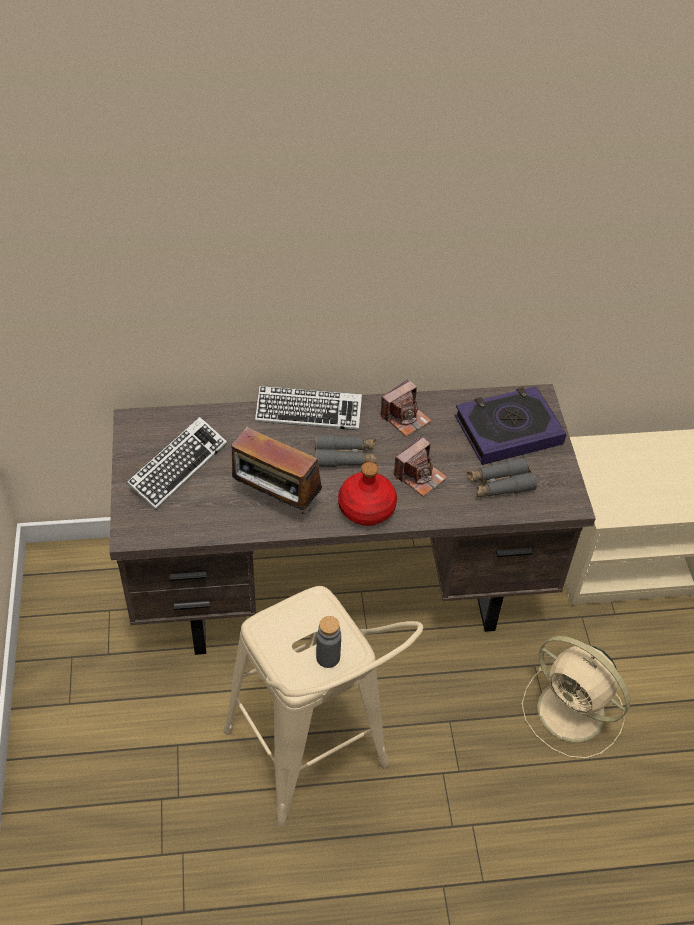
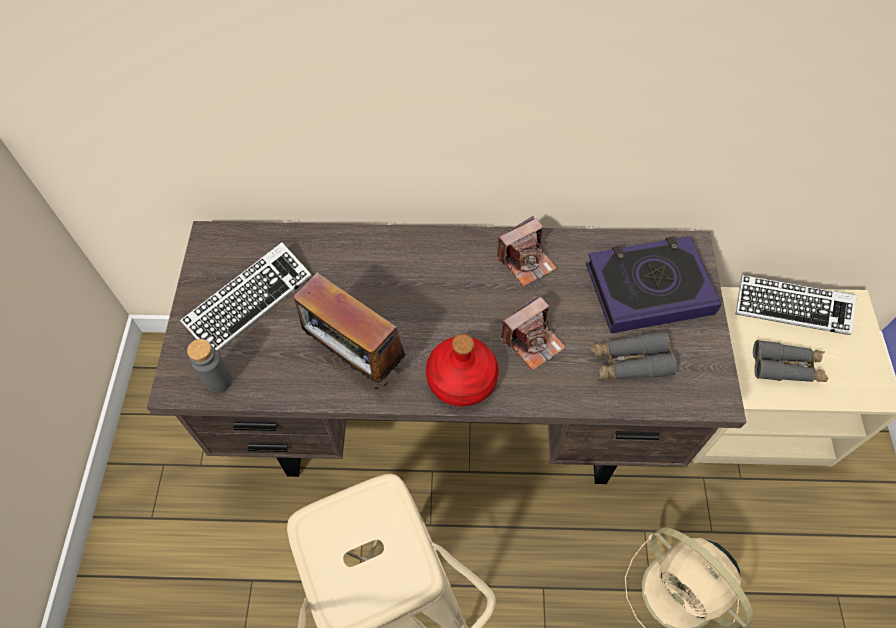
camera: 10 degrees right, 10 degrees up
(308, 412) = (413, 244): keyboard -> keyboard (791, 308)
(328, 657) = (384, 580): grey bottle -> grey bottle (218, 381)
(345, 456) = (447, 306): grey binoculars -> grey binoculars (786, 367)

